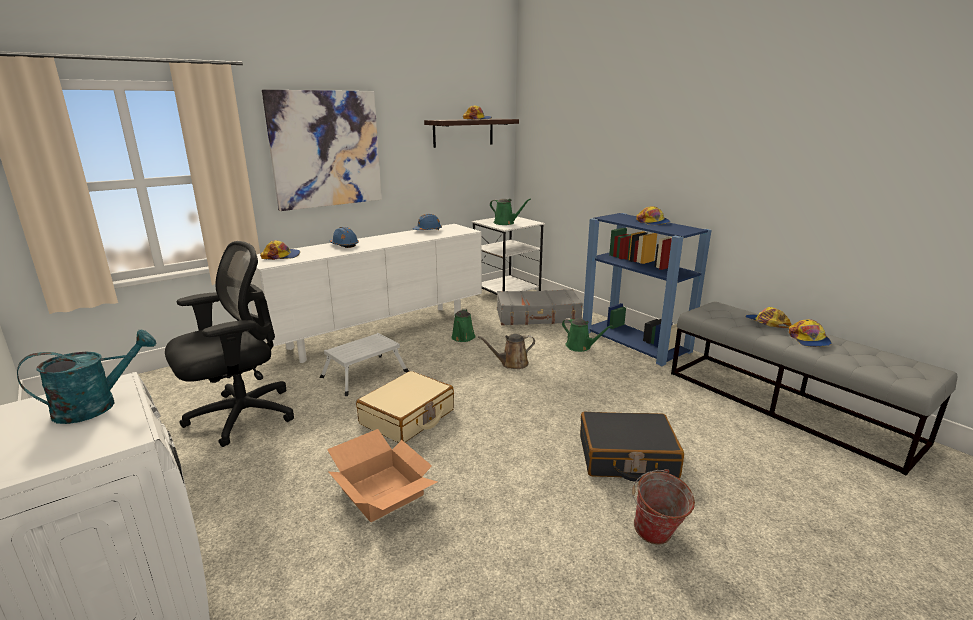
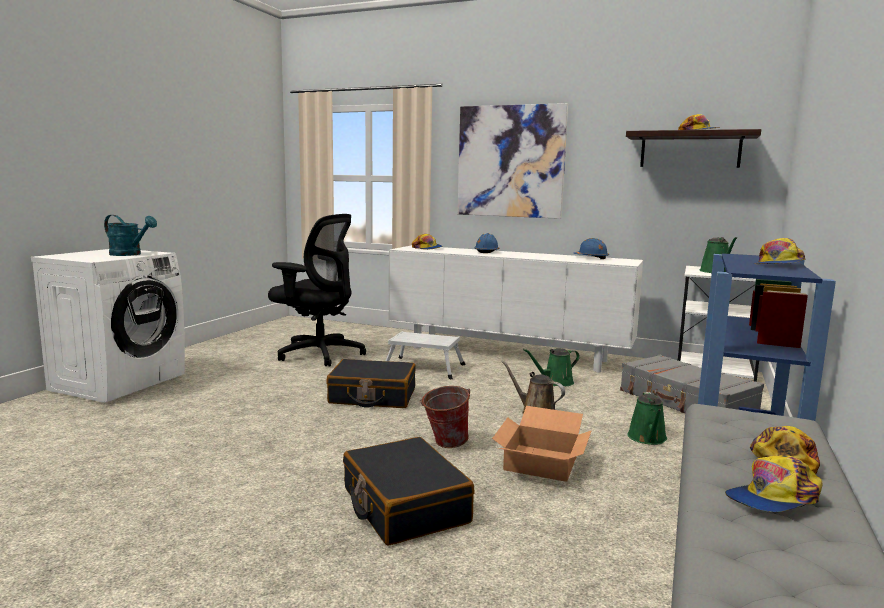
camera: 60 degrees right, 10 degrees down
(384, 492) = (259, 413): cardboard box -> cardboard box (542, 463)
(407, 417) = (372, 396): beige suitcase -> black suitcase
(656, 538) = (258, 543): bucket -> bucket (444, 444)

